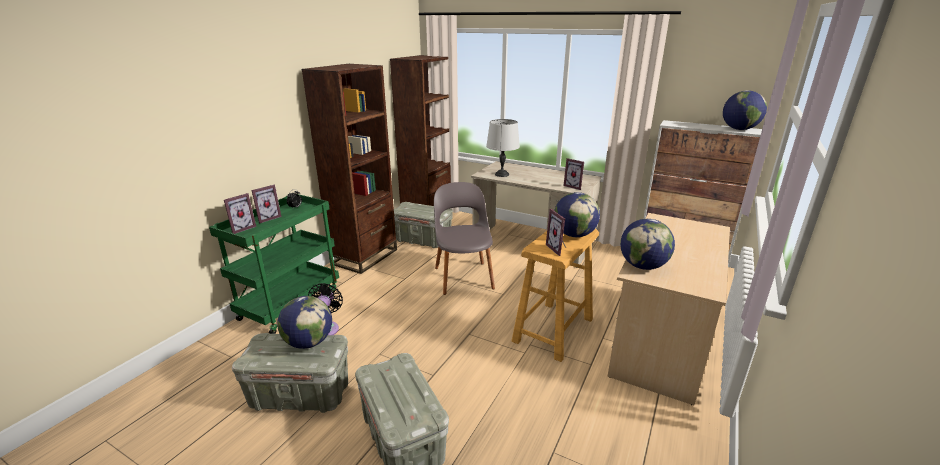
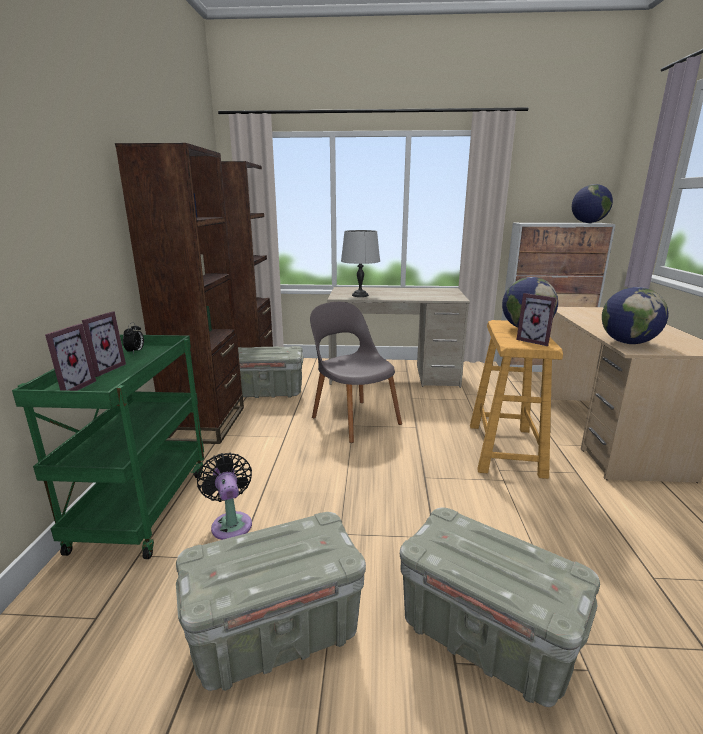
camera: 25 degrees left, 5 degrees down
(309, 342) = (288, 536): globe -> none
(574, 186) = (449, 296): picture frame -> none

